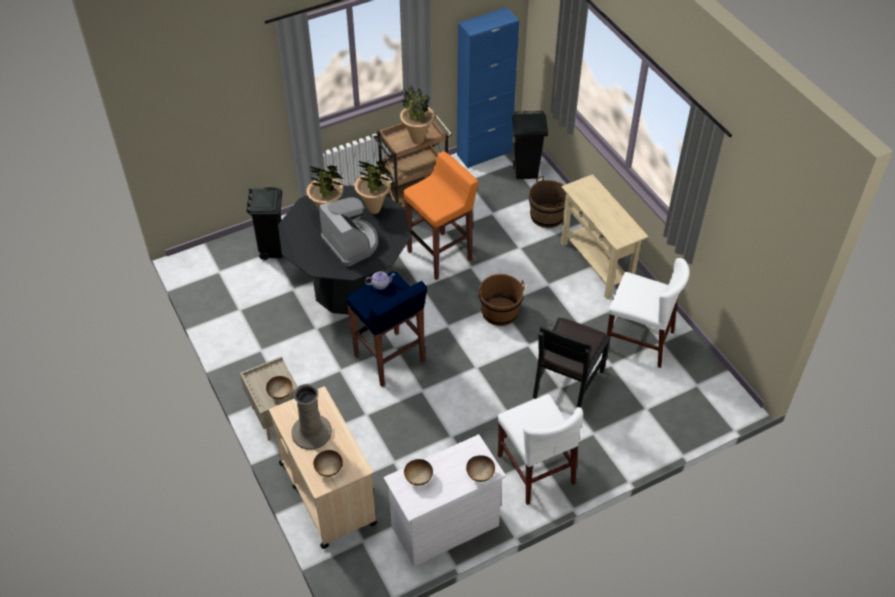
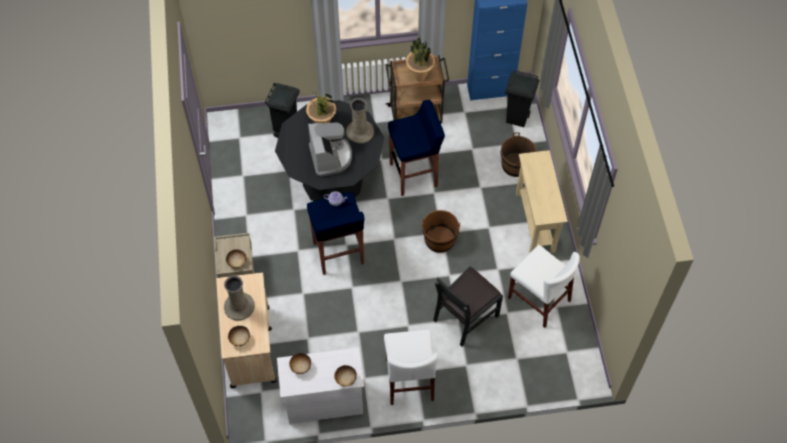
camera: 20 degrees right, 10 degrees up
(374, 209) = (360, 132): potted plant -> beige vase
(440, 255) = (414, 175): orange stool -> blue stool

